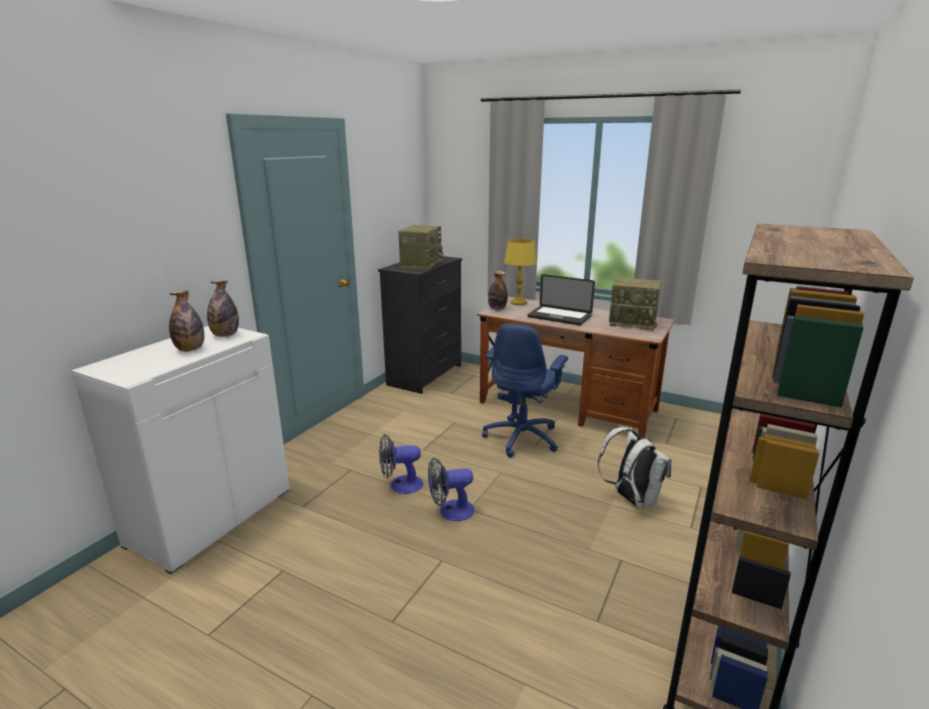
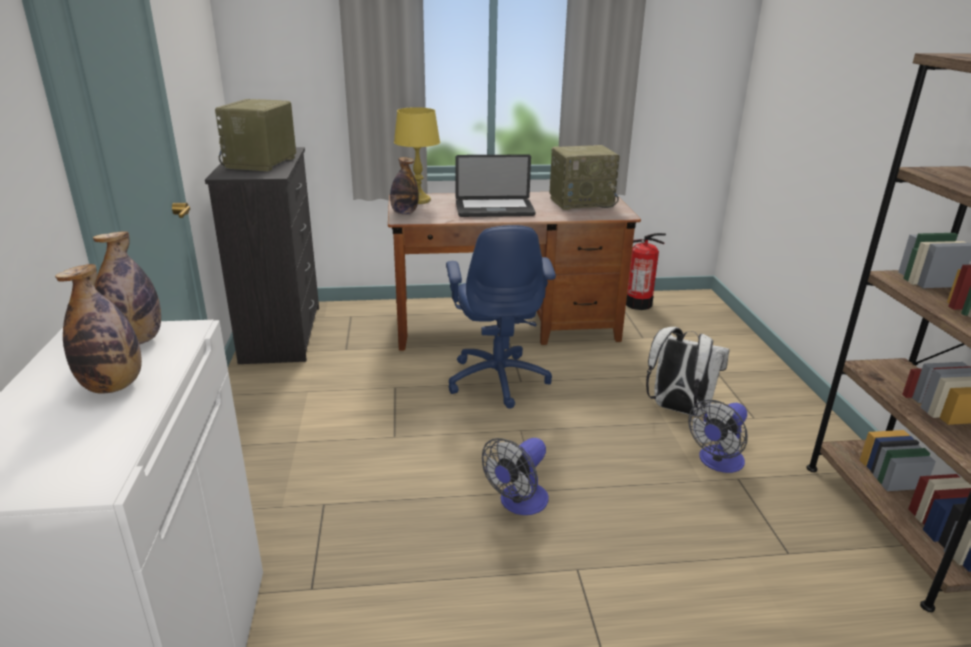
camera: 35 degrees left, 5 degrees up
(400, 485) = (418, 497): fan -> fan (717, 462)
(421, 264) = (261, 163): radio -> radio turned 150 degrees counterclockwise
(693, 419) = (638, 304): none -> fire extinguisher

